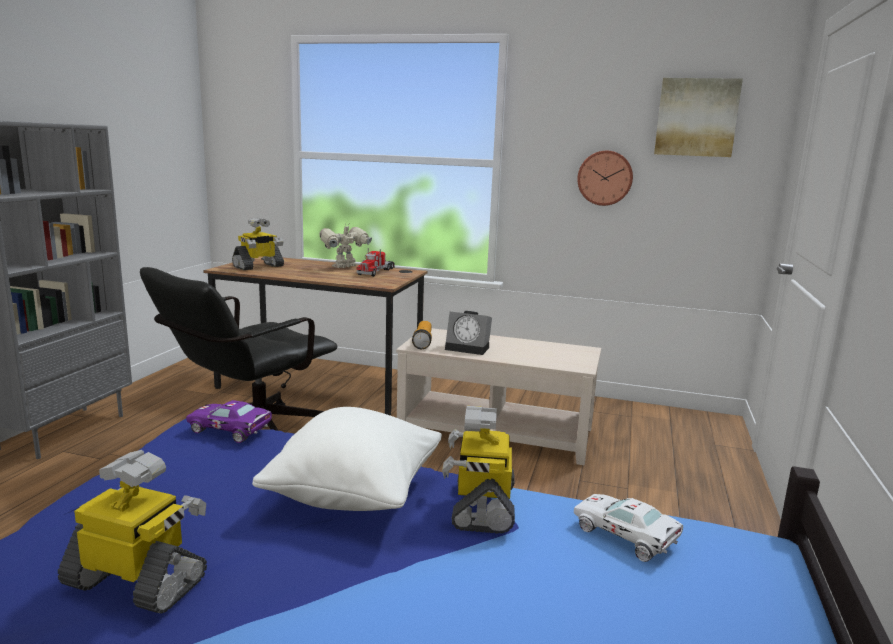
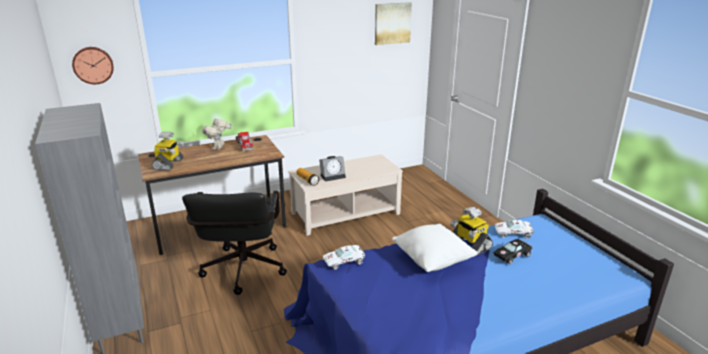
camera: 40 degrees left, 10 degrees up
(138, 581) = (437, 319): toy robot -> none
(232, 430) = (345, 261): purple toy car -> white toy car
(535, 570) = (512, 255): none -> black toy car
(605, 178) = (352, 60): wall clock -> wall clock (93, 65)

